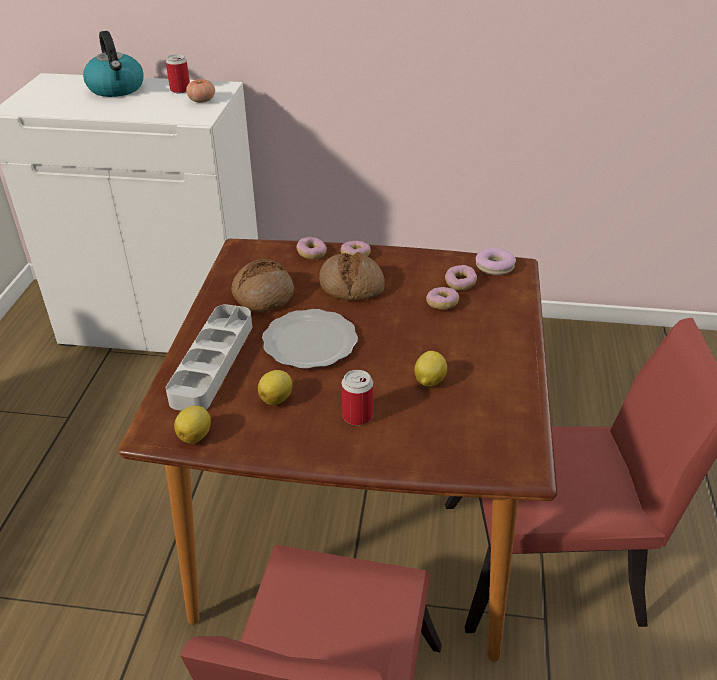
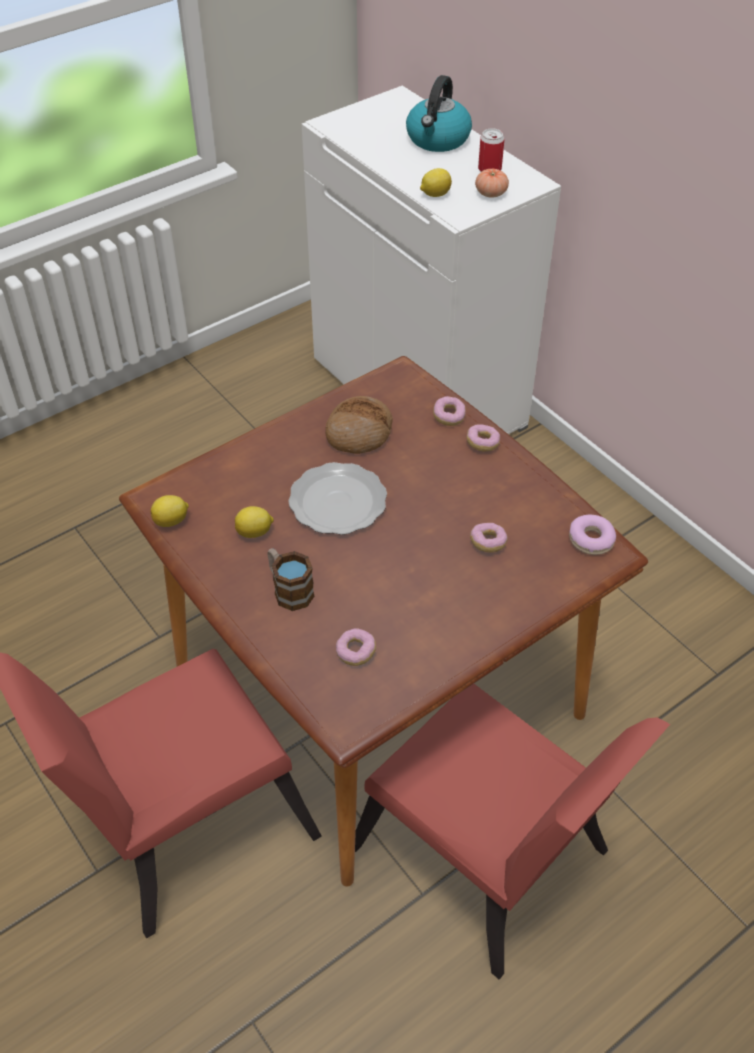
camera: 45 degrees right, 10 degrees up
(213, 362) = (251, 469): grey tray -> none
(351, 285) = (439, 471): bread -> none
(357, 416) = (289, 589): can -> mug
(429, 381) = (377, 603): lemon -> lemon (435, 194)
(460, 283) = (533, 534): donut -> donut (356, 652)

